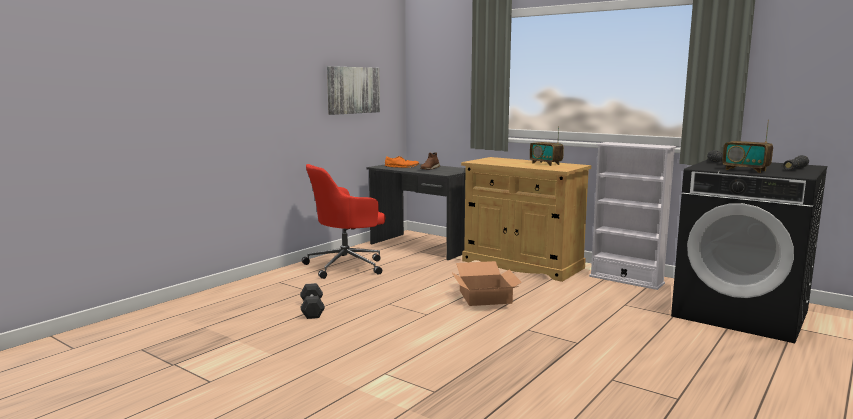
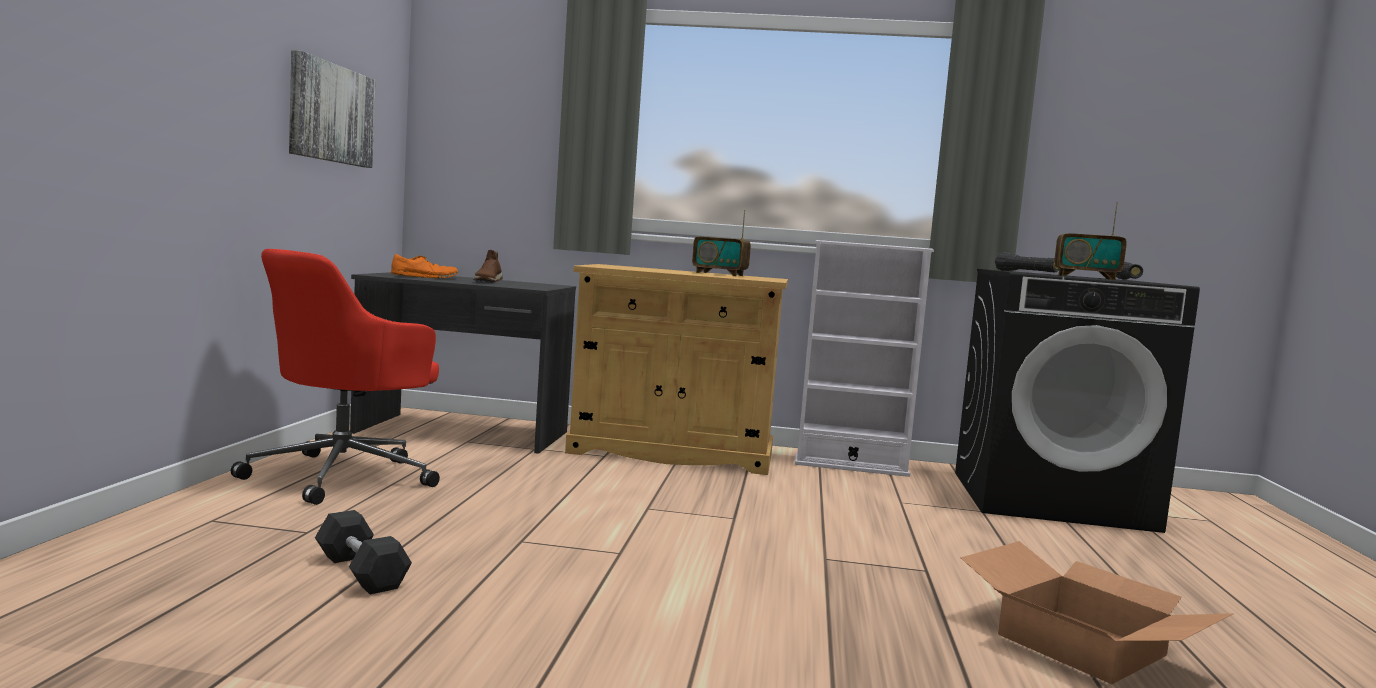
camera: 30 degrees left, 5 degrees down
(486, 297) = (685, 510): cardboard box -> cardboard box (1084, 645)

